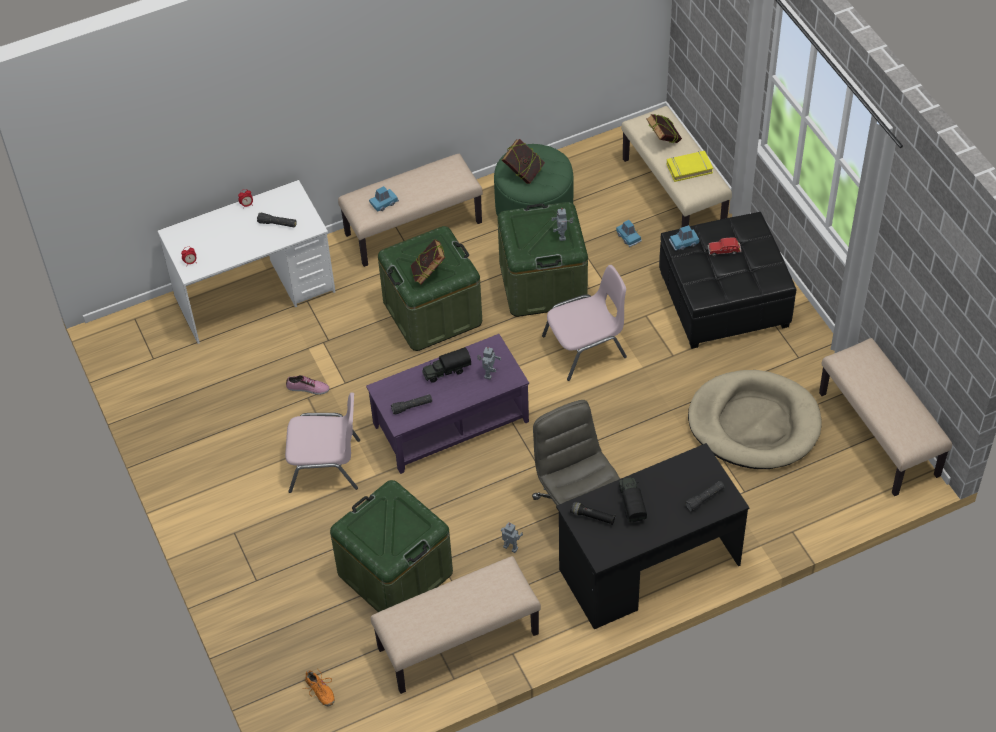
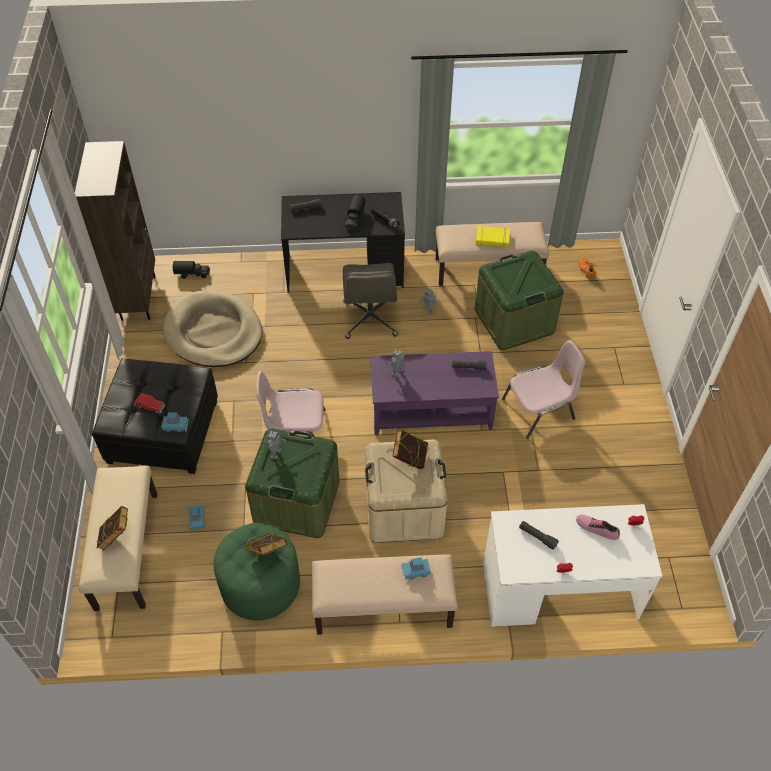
camera: 160 degrees left, 0 degrees up
(308, 388) = (536, 478): shoe -> shoe (597, 528)
(326, 465) = (539, 409): pink chair -> pink chair turned 135 degrees clockwise
(432, 312) = (404, 509): green storage box -> beige storage box
(446, 371) = (429, 386): toy truck -> toy truck (192, 274)
(689, 168) = (116, 498): yellow book -> yellow book (492, 239)
(879, 434) = (137, 297): beige bench -> brown bookcase

